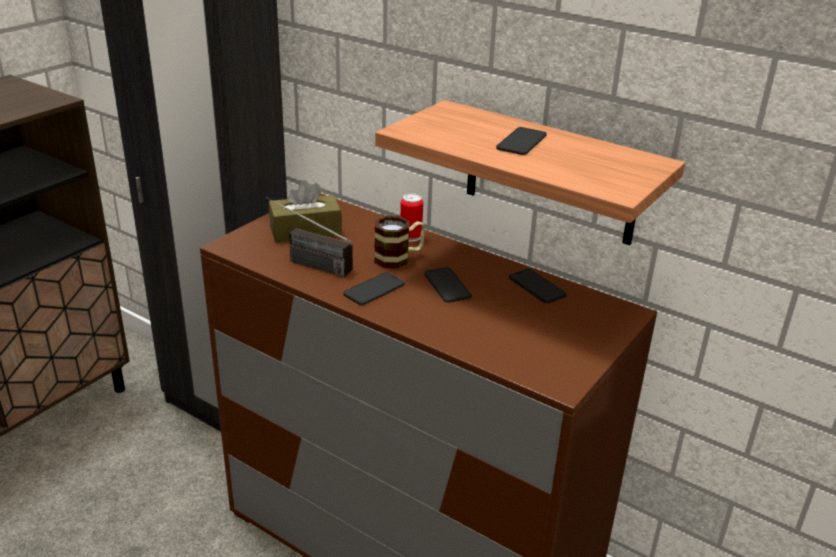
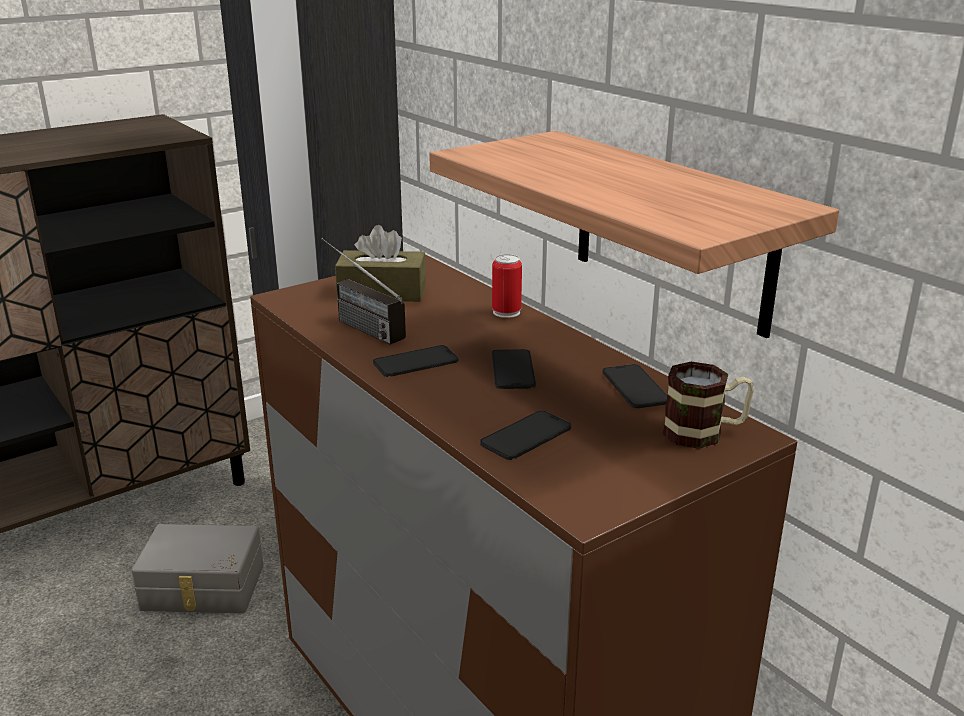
camera: 20 degrees right, 5 degrees down
(133, 486) = (202, 589): none -> grey storage box
(399, 258) = (473, 333): mug -> mug (705, 433)
(521, 142) = (610, 172): phone -> phone (526, 436)

